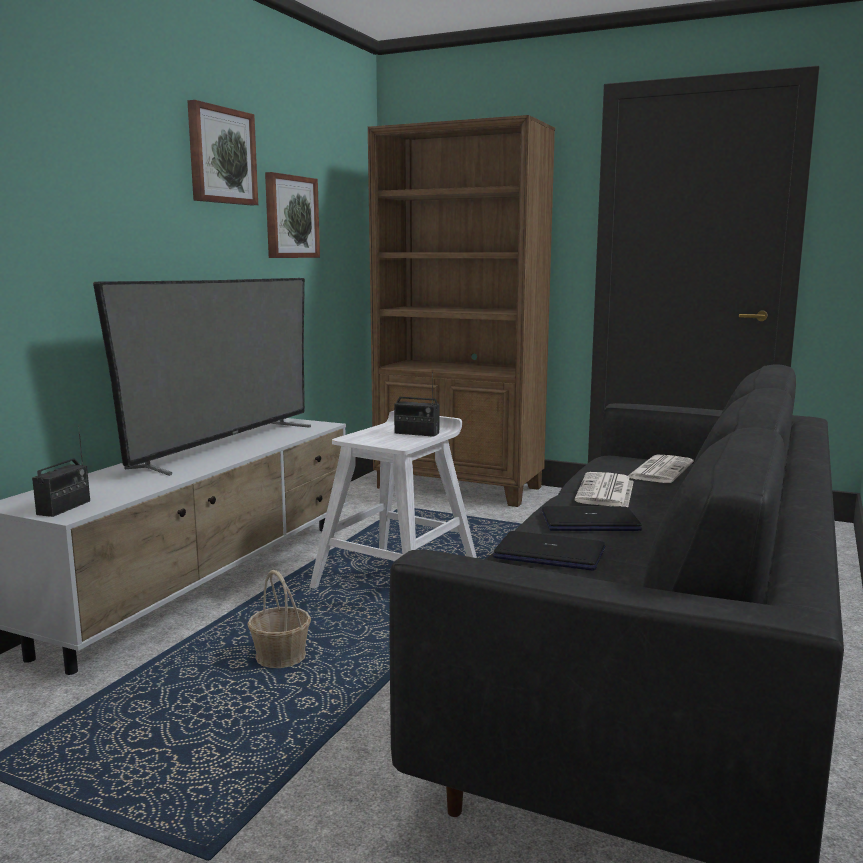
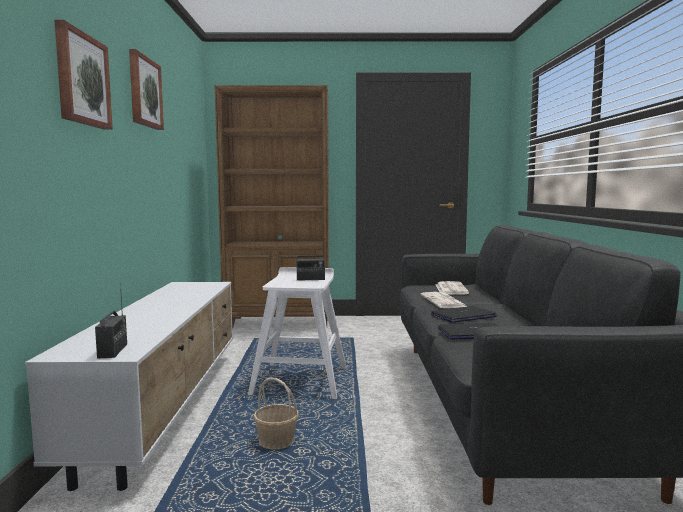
camera: 25 degrees left, 5 degrees down
(226, 446) = (169, 301): television -> none
(290, 217) = (173, 141): picture -> picture (82, 80)

